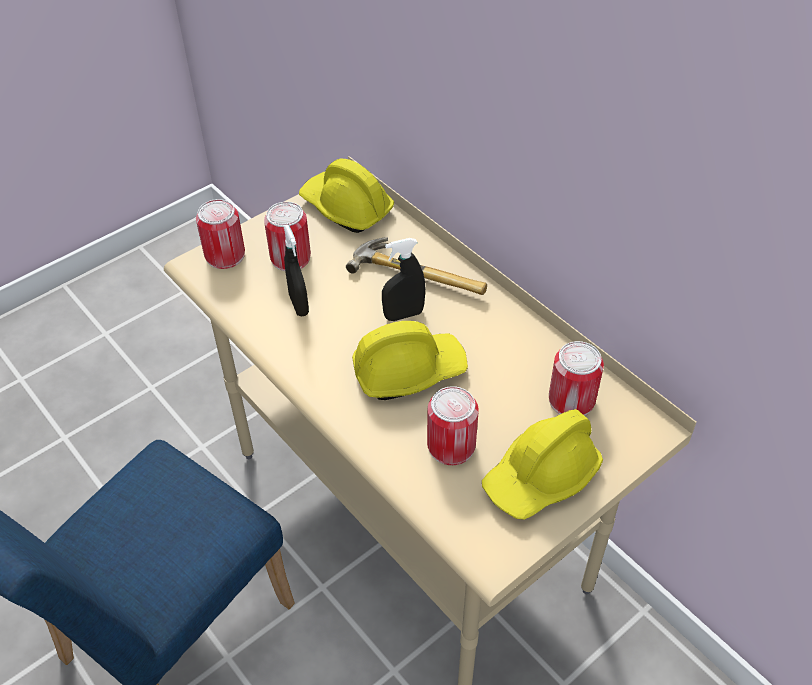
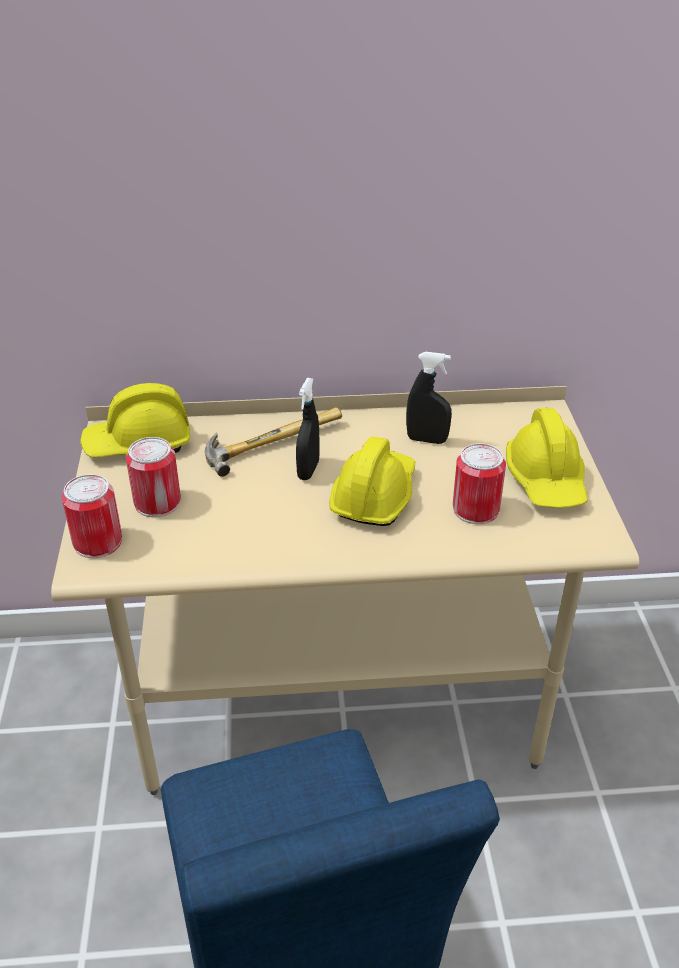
camera: 55 degrees left, 10 degrees down
(299, 305) = (224, 523): black spray bottle -> black spray bottle (427, 440)
(571, 400) = (486, 432): can -> none

